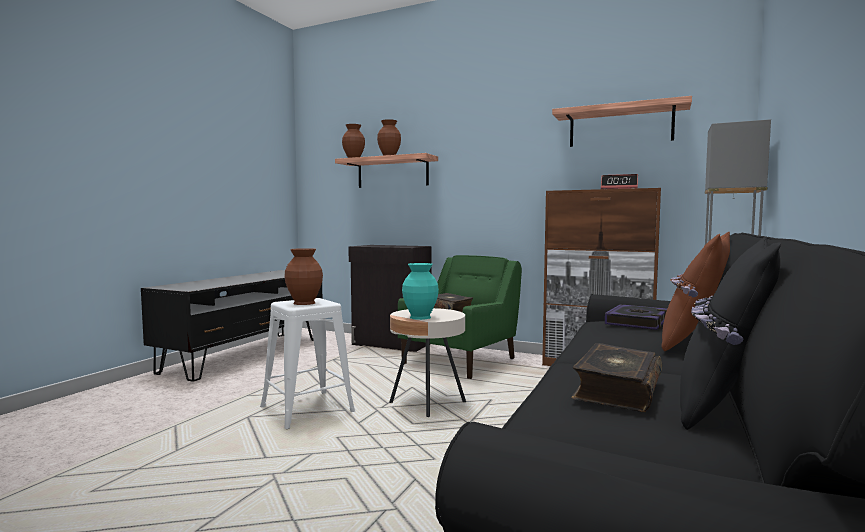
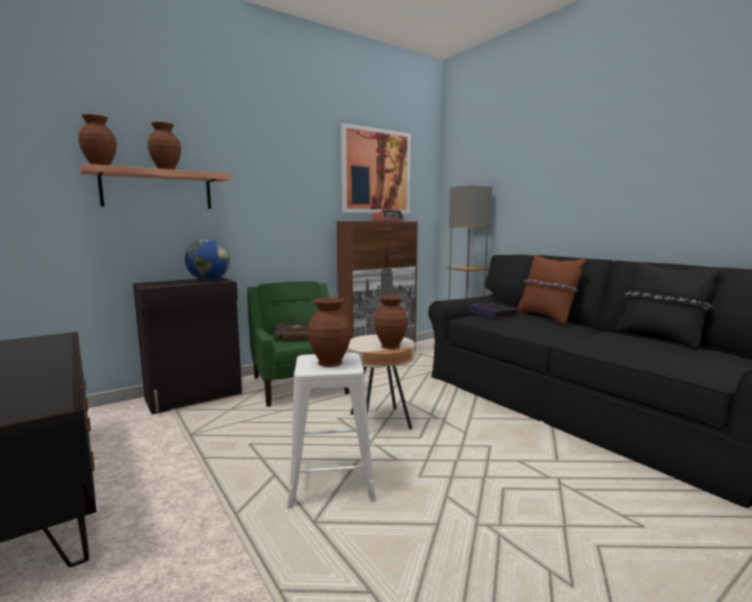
camera: 60 degrees left, 5 degrees up
(406, 246) = (209, 280): none -> globe
(421, 317) = (390, 346): turquoise vase -> brown vase
(616, 390) = (642, 346): book -> none
(620, 126) = (376, 171): shelf -> picture

